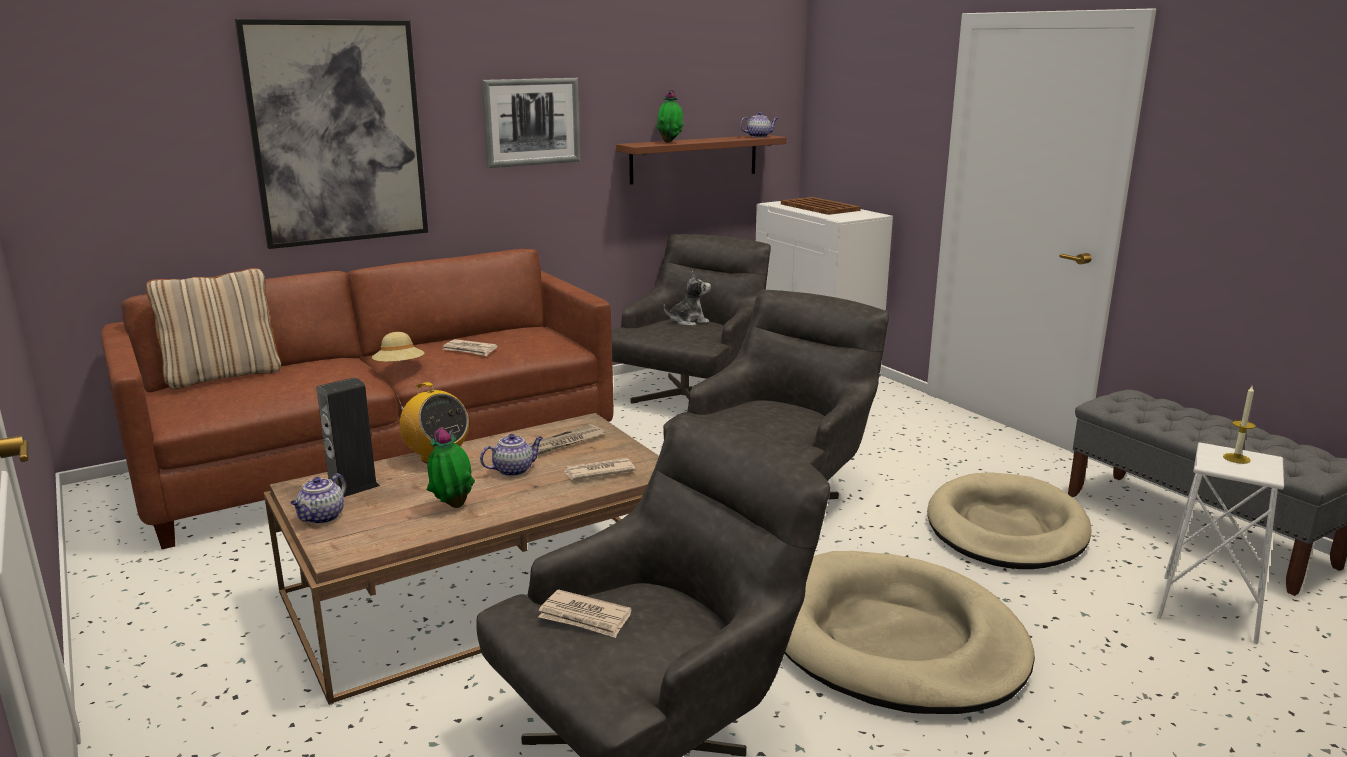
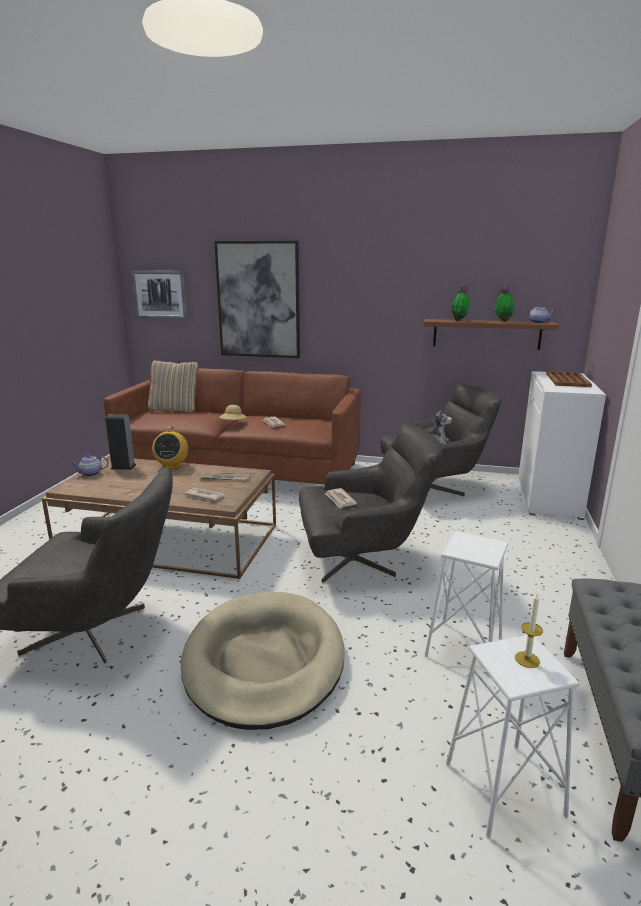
camera: 45 degrees right, 0 degrees up
(453, 505) = (130, 487): potted plant -> potted plant (503, 321)
(514, 470) = (181, 482): teapot -> none
(531, 122) = (367, 301): picture -> picture (160, 295)
(585, 617) = (63, 550): newspaper -> newspaper (340, 500)
(1006, 528) = (464, 647): beige dog bed -> white stool

